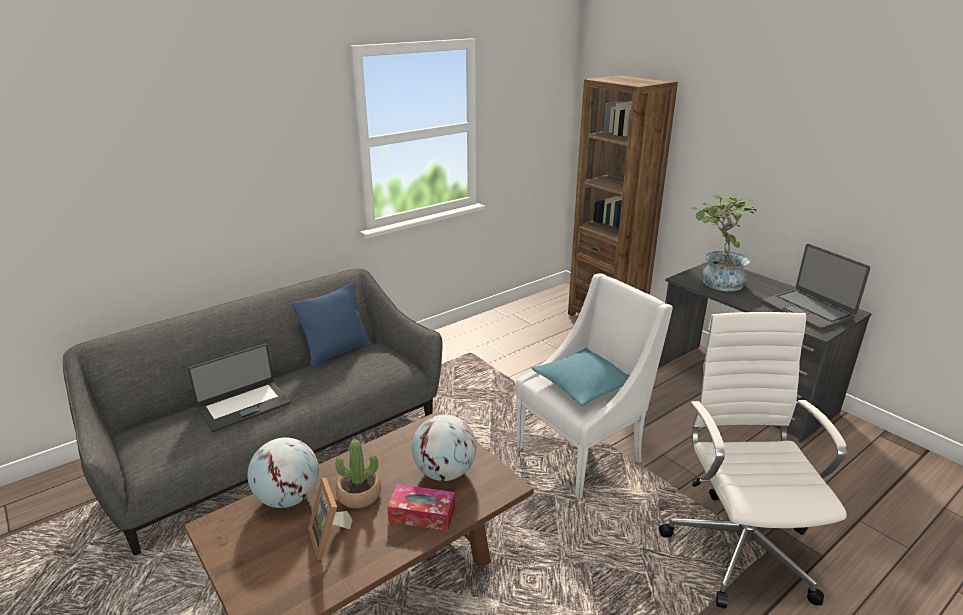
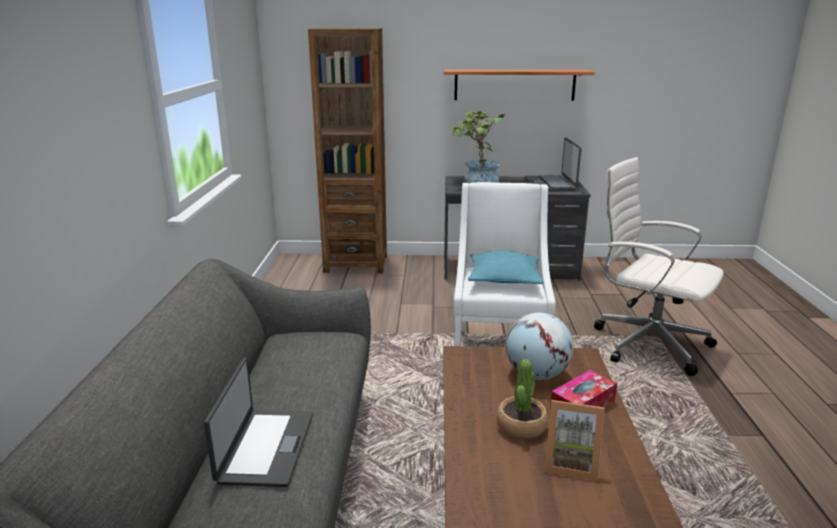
camera: 50 degrees left, 5 degrees down
(288, 498) = (481, 470): globe -> none
(337, 352) = (256, 358): blue pillow -> none
(807, 310) = (550, 184): laptop -> laptop turned 75 degrees clockwise
(813, 172) = (514, 85): none -> shelf

